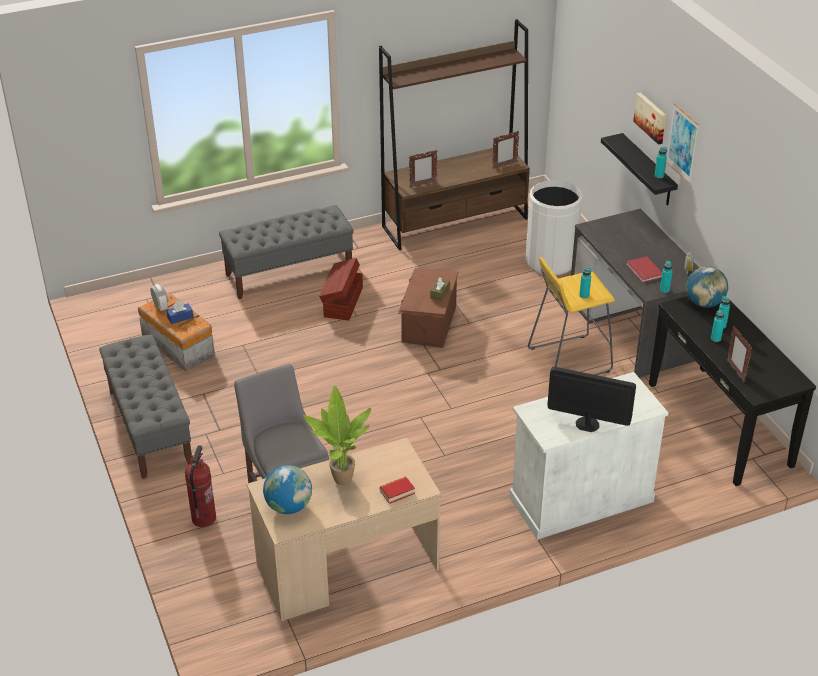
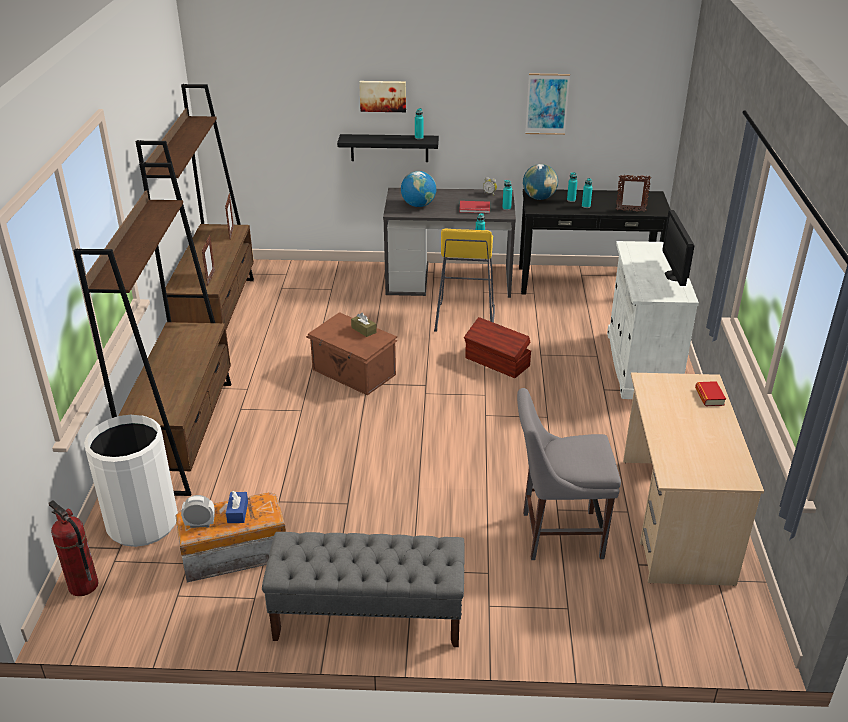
camera: 65 degrees left, 5 degrees down
(204, 518) = (555, 608): fire extinguisher -> fire extinguisher (83, 586)
(289, 272) = (184, 434): grey bench -> brown bookcase
(289, 506) = (707, 467): globe -> globe (418, 205)
(339, 480) = (678, 425): potted plant -> none
(342, 302) = (271, 413): brown storage box -> brown storage box (497, 362)
(550, 261) = (325, 287): white trash can -> white trash can (142, 523)
(587, 424) = (674, 276): monitor -> monitor turned 45 degrees counterclockwise
(682, 143) = (437, 94): picture -> picture (547, 104)

